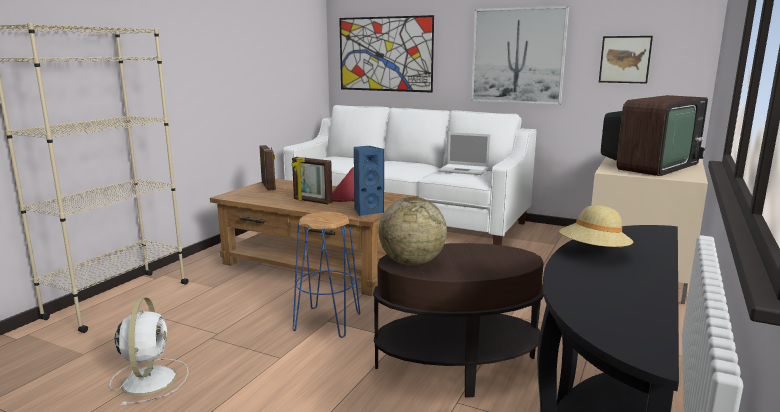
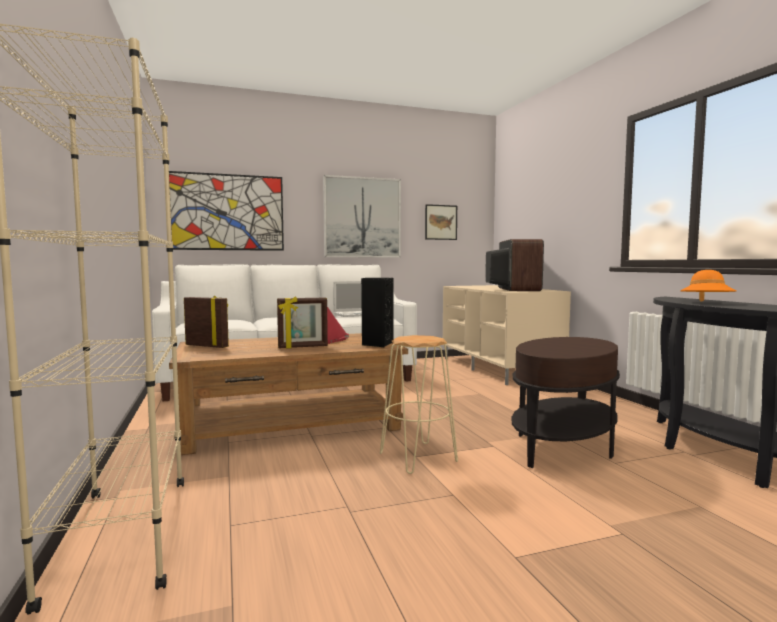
camera: 45 degrees left, 10 degrees down
(150, 379) = (390, 573): white fan -> none
(326, 322) = (417, 457): blue stool -> beige stool
(367, 211) = (377, 344): blue speaker -> black speaker
(412, 262) = (554, 352): globe -> none
(593, 253) = (707, 303): beige hat -> orange hat

